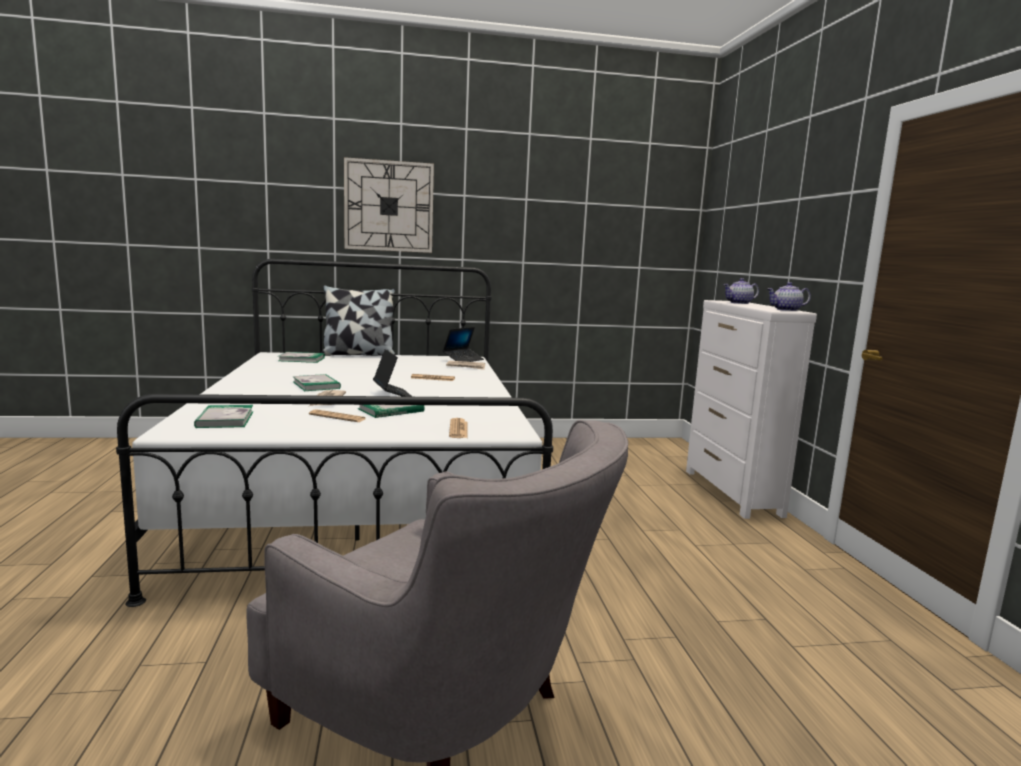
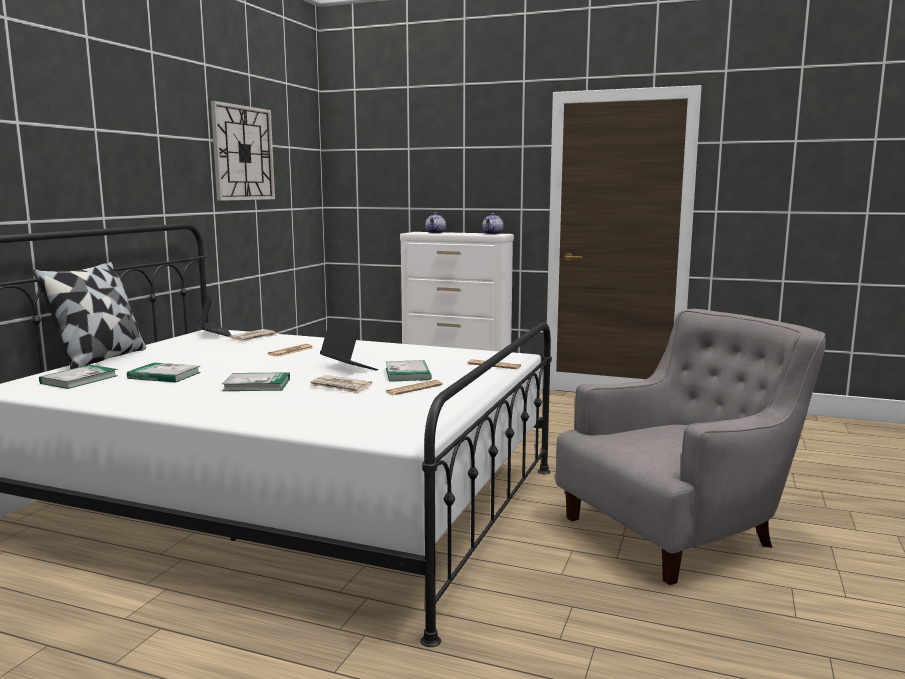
camera: 60 degrees left, 0 degrees up
(225, 419) = (376, 421): book -> book (164, 375)
(389, 206) = (88, 149): wall clock -> wall clock (243, 153)
(393, 395) = (348, 368): laptop -> laptop turned 45 degrees clockwise

